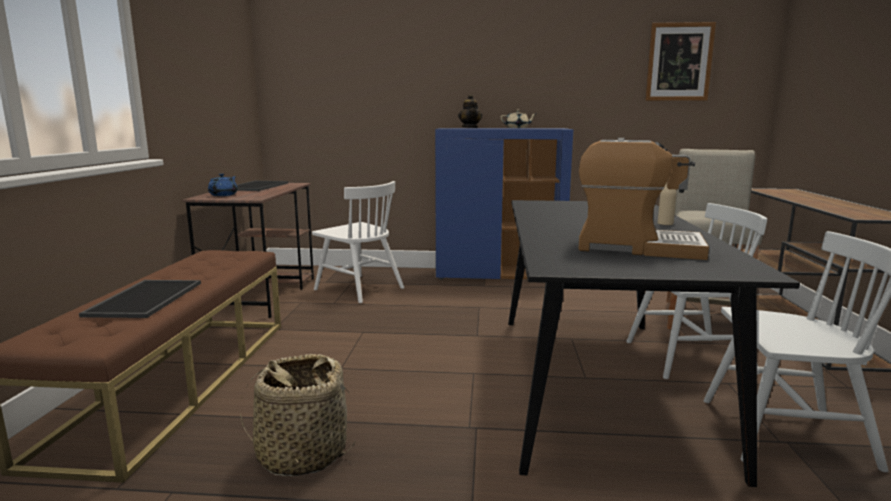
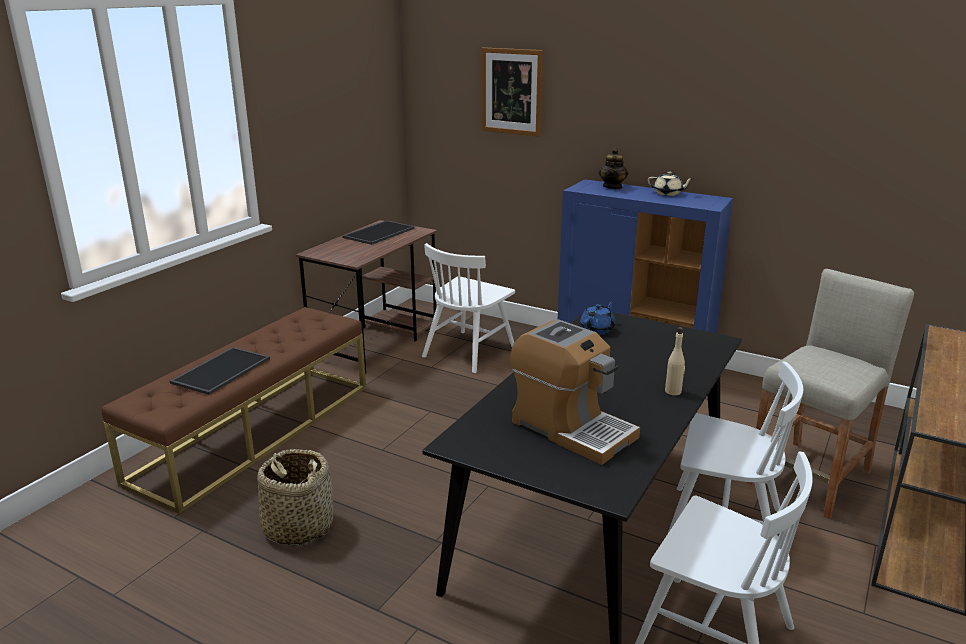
camera: 25 degrees right, 10 degrees up
(224, 195) = (335, 250): blue teapot -> blue teapot (597, 329)
(359, 289) = (469, 351): white chair -> white chair turned 60 degrees clockwise
(679, 62) = (898, 129): picture -> picture (511, 91)

